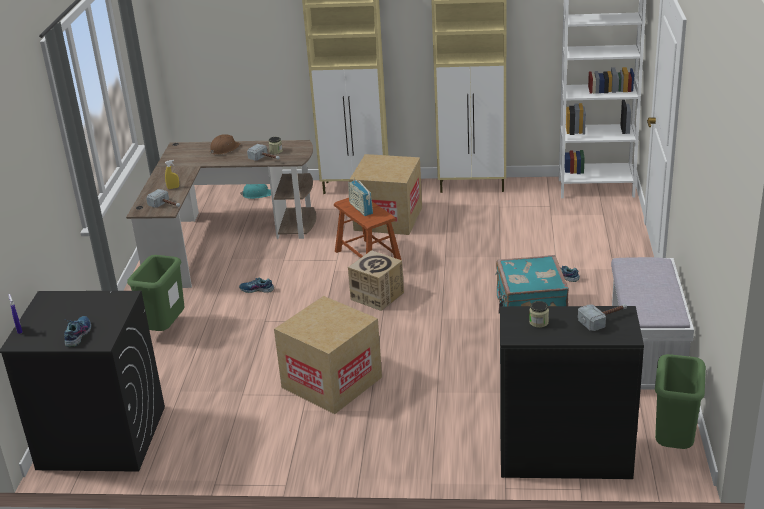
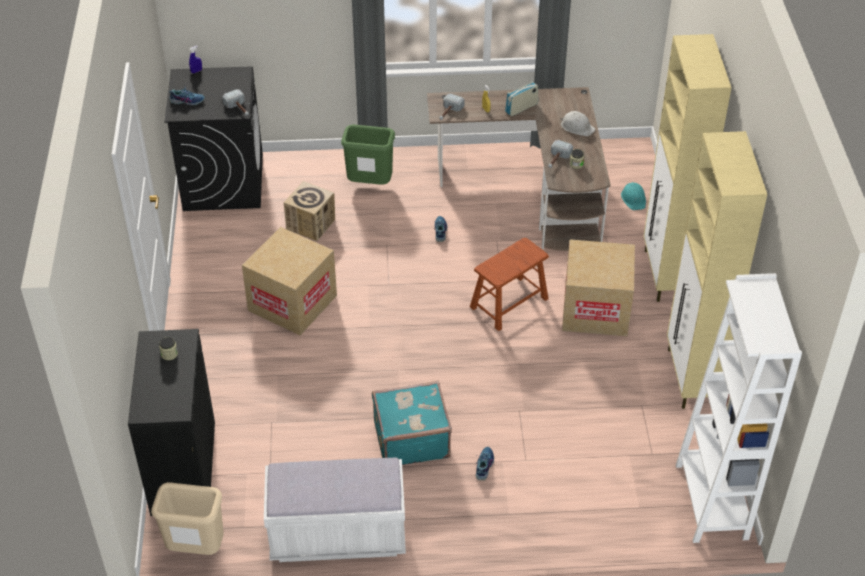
camera: 80 degrees right, 15 degrees up
(224, 149) = (577, 127): brown hard hat -> white hard hat
(361, 208) = (512, 258): radio -> radio (521, 108)
(377, 296) = (435, 318): cardboard box -> cardboard box (311, 224)
(604, 319) = (169, 398): hammer -> hammer (239, 109)
(674, 444) = (195, 550): green trash can -> beige trash can

